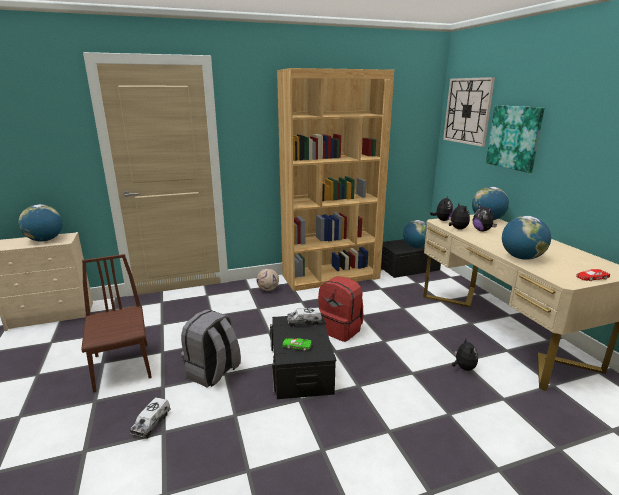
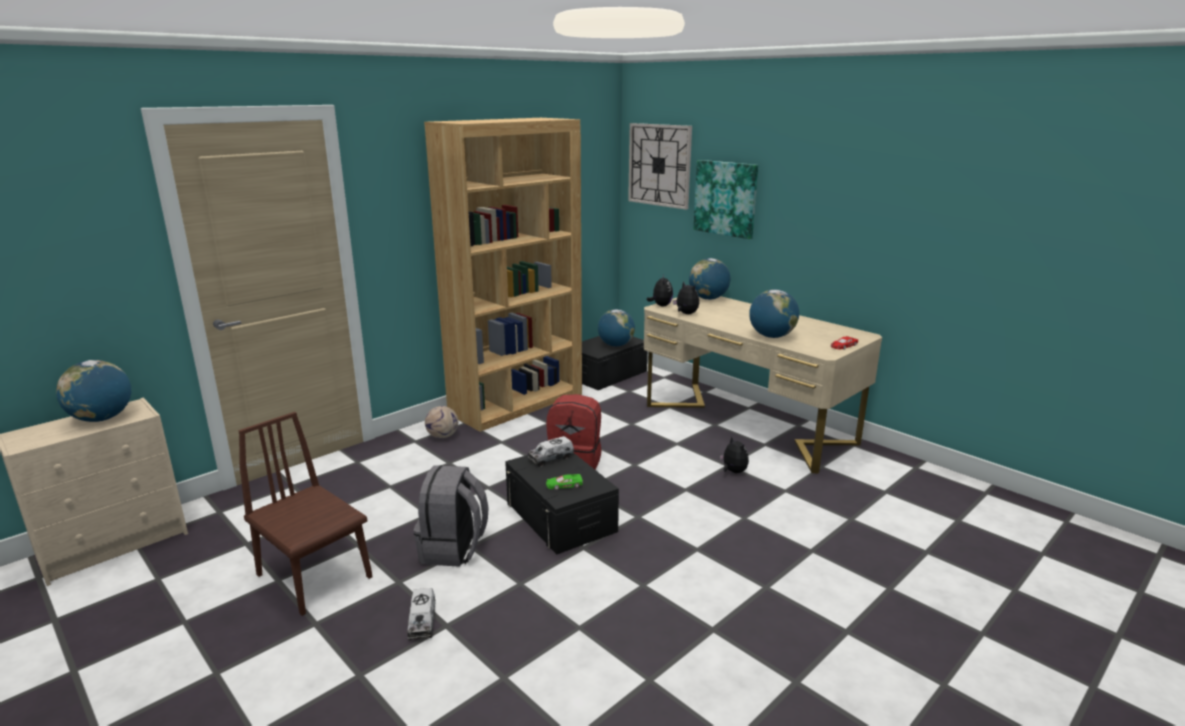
camera: 25 degrees left, 0 degrees up
(482, 230) = (712, 312): plush toy -> none

